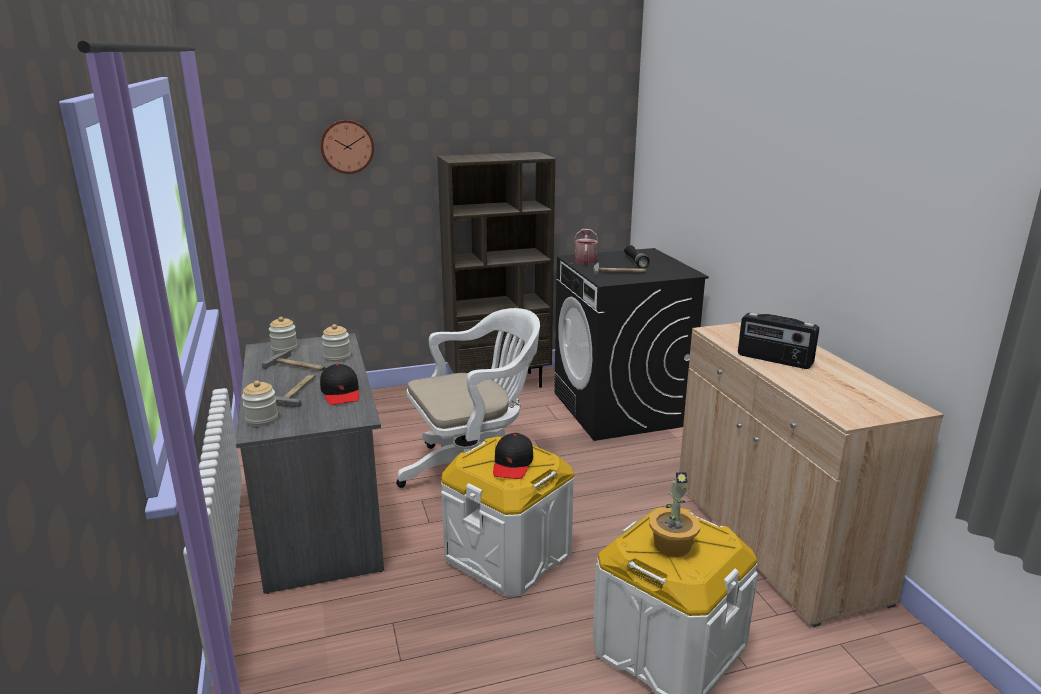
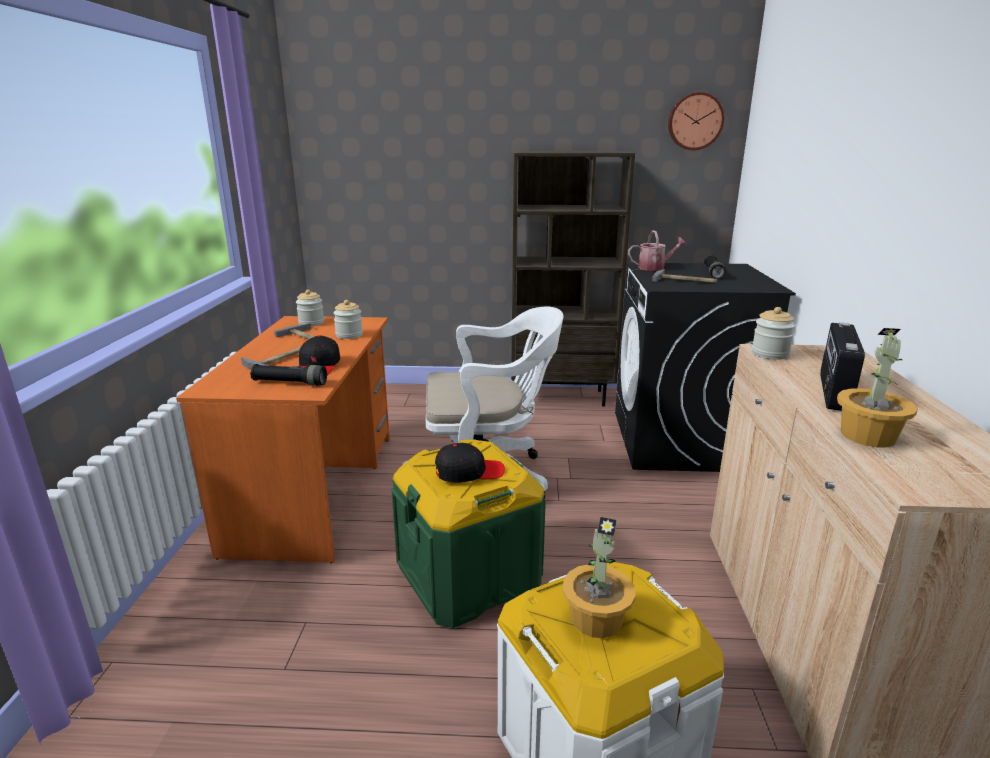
camera: 20 degrees right, 0 degrees up
(262, 419) = (223, 379): jar -> jar (770, 354)
(319, 513) = (316, 490): grey desk -> orange desk
(332, 413) = (290, 383): none -> black flashlight
(347, 146) = (425, 137): wall clock -> wall clock (695, 121)
(508, 555) = (469, 576): white storage box -> green storage box
(512, 464) = (469, 472): black cap -> black cap turned 135 degrees counterclockwise
(585, 260) = (655, 268): watering can -> watering can turned 60 degrees clockwise
(774, 360) = (833, 392): radio -> radio turned 60 degrees clockwise
(810, 389) = (868, 436): none -> potted plant

